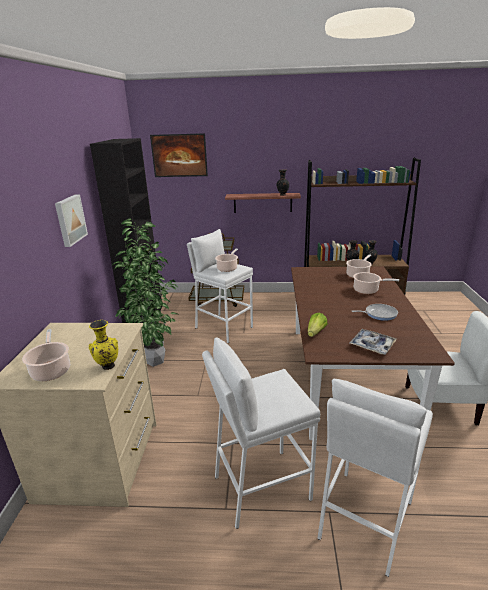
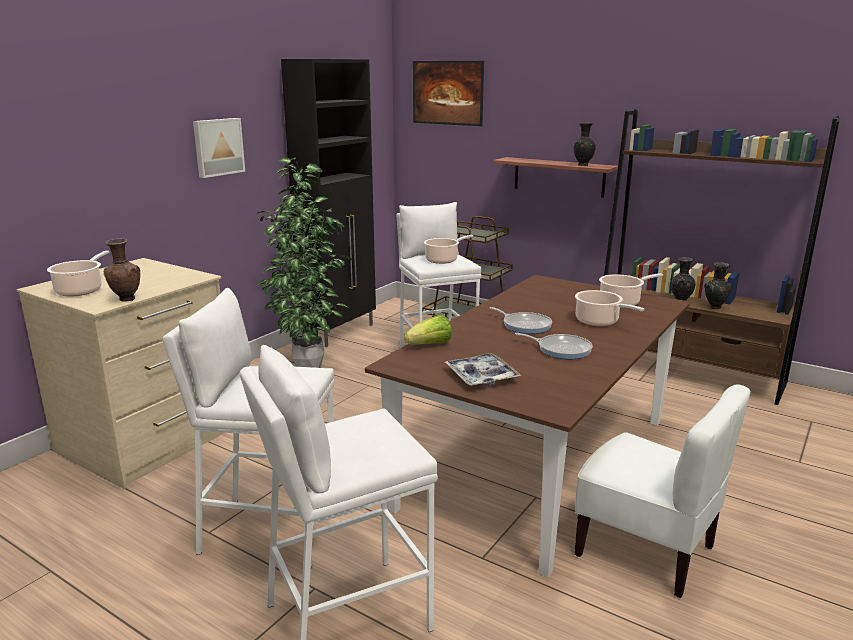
camera: 30 degrees right, 5 degrees down
(107, 367) = (126, 300): yellow vase -> brown vase
(339, 303) = (524, 325): none -> frying pan

